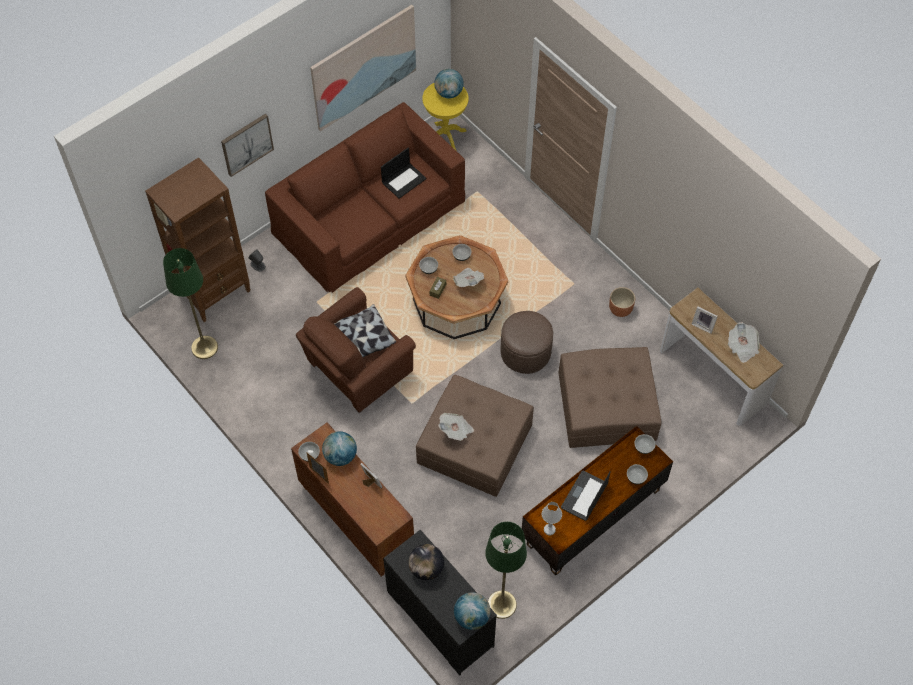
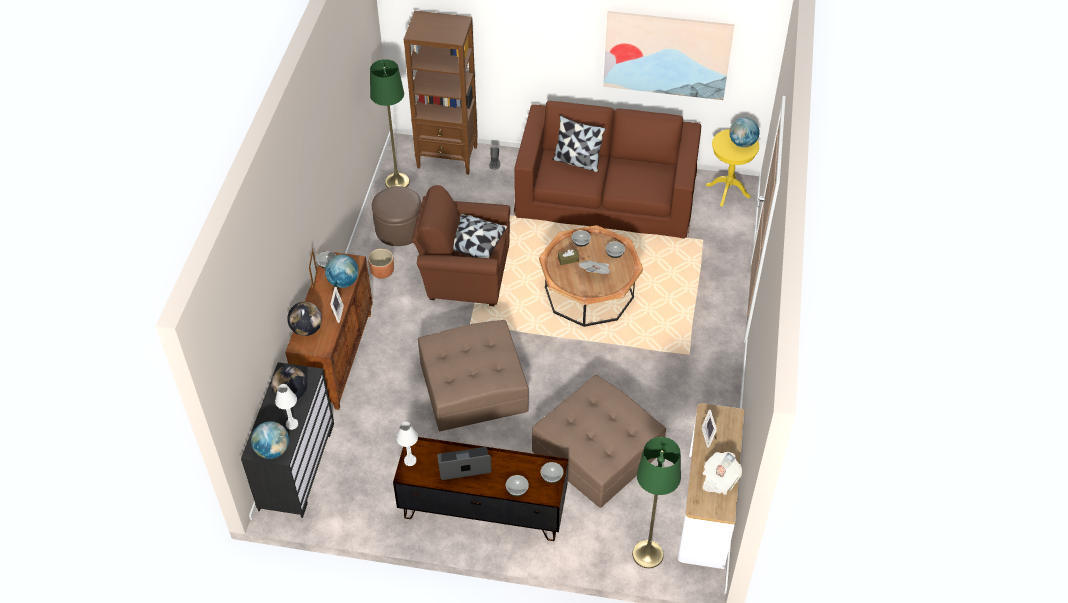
camera: 50 degrees right, 10 degrees down
(246, 144) = (526, 43): picture -> none
(346, 208) = (577, 161): none -> pillow
(367, 515) = (307, 329): none -> globe
(404, 180) = (640, 176): laptop -> none
(456, 430) = (452, 351): newspaper -> none
(458, 587) = (292, 424): none -> white table lamp
(502, 604) = (345, 498): green floor lamp -> green floor lamp (647, 554)
(525, 352) = (590, 364): brown ottoman -> brown ottoman (399, 229)
(620, 309) = (700, 401): brown planter -> brown planter (382, 272)

